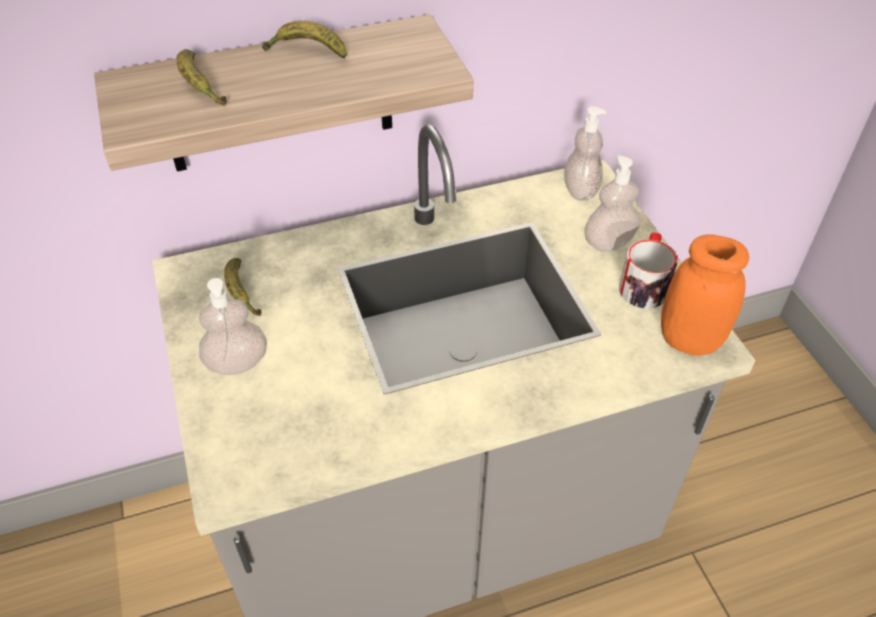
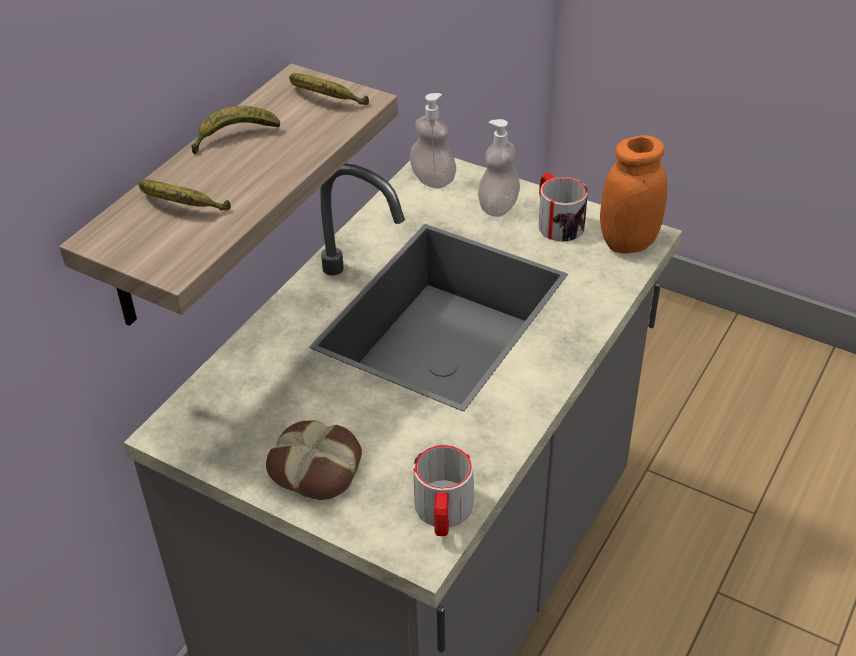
camera: 40 degrees left, 5 degrees down
(237, 363) = (317, 466): soap dispenser -> bread
(241, 292) = (248, 415): banana -> banana (325, 99)
(273, 465) = (443, 513): none -> mug

